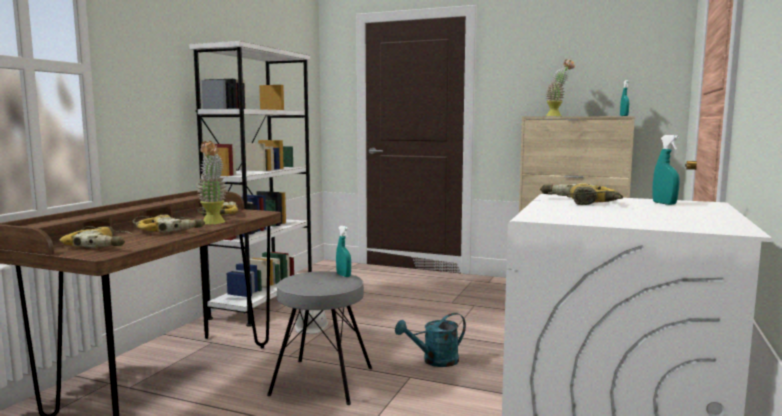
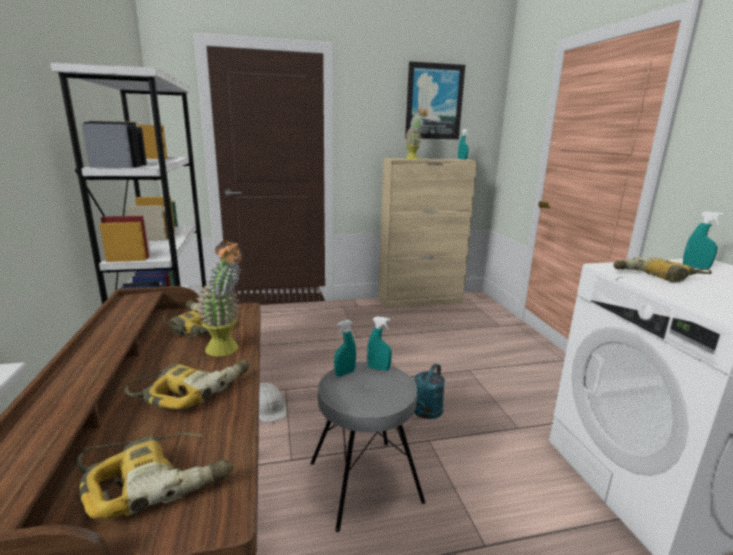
camera: 35 degrees left, 10 degrees up
(315, 273) = (345, 373): none -> turquoise spray bottle
(590, 52) = (434, 102): none -> picture

